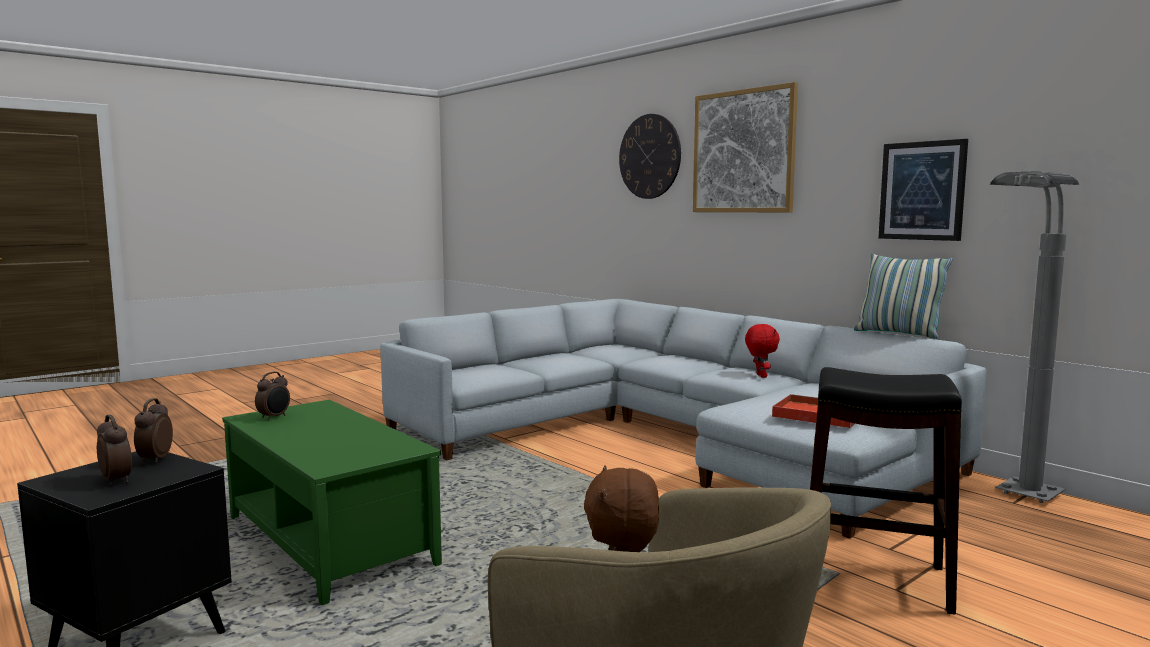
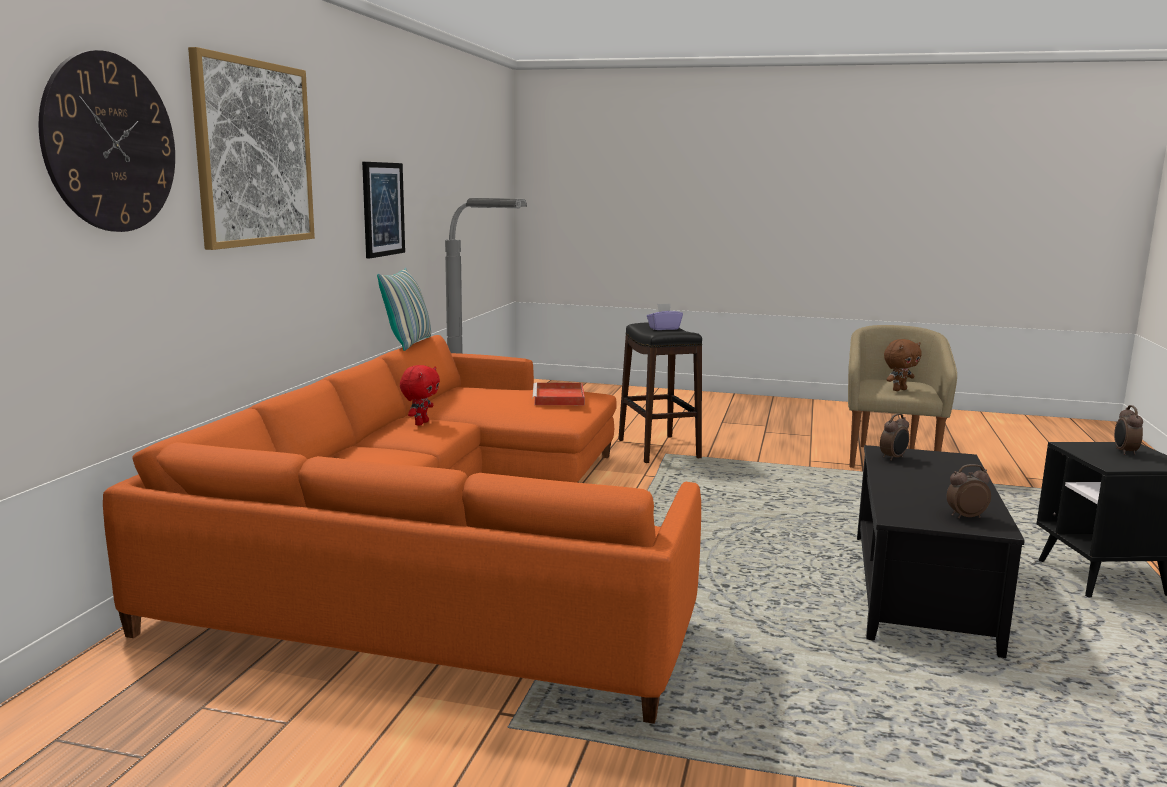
camera: 125 degrees left, 5 degrees up
(154, 460) = (1100, 459): alarm clock -> alarm clock (893, 458)
(331, 539) = (918, 589): green coffee table -> black coffee table
(669, 437) = (437, 537): grey sofa -> orange sofa
(760, 376) = (421, 423): red plush toy -> red plush toy turned 150 degrees clockwise
(881, 377) = (664, 328): none -> purple tissue box

